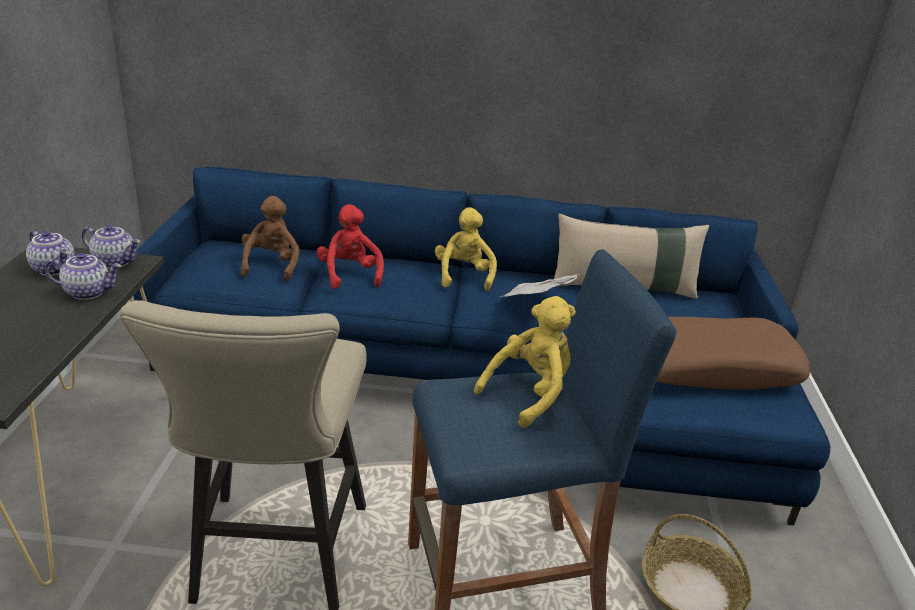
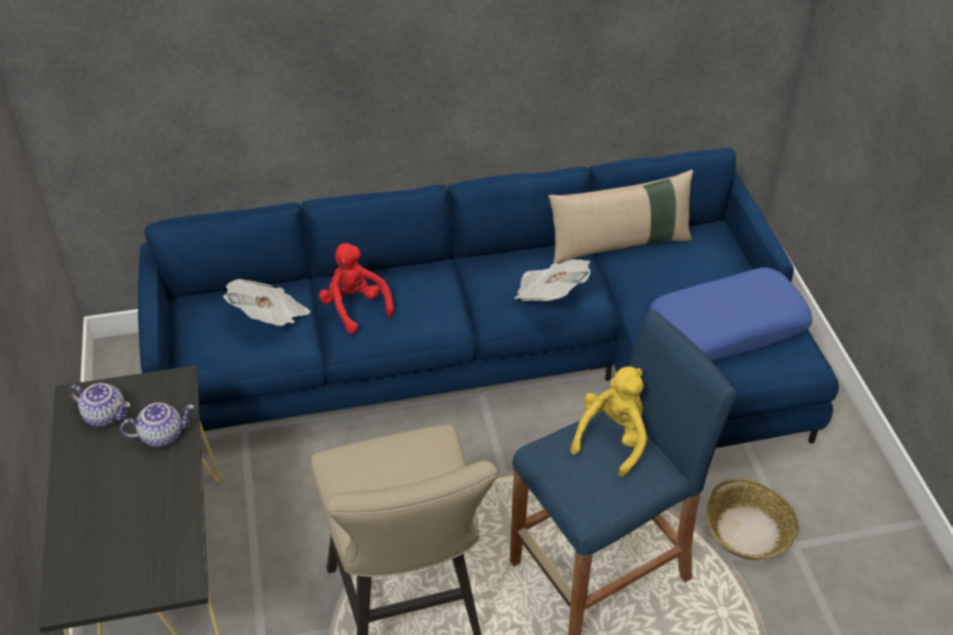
camera: 15 degrees left, 15 degrees up
(116, 262) = (157, 387): teapot -> none
(271, 265) = (270, 317): brown plush toy -> newspaper
(464, 275) = (464, 274): yellow plush toy -> none
(711, 366) = (727, 327): brown pillow -> blue pillow

